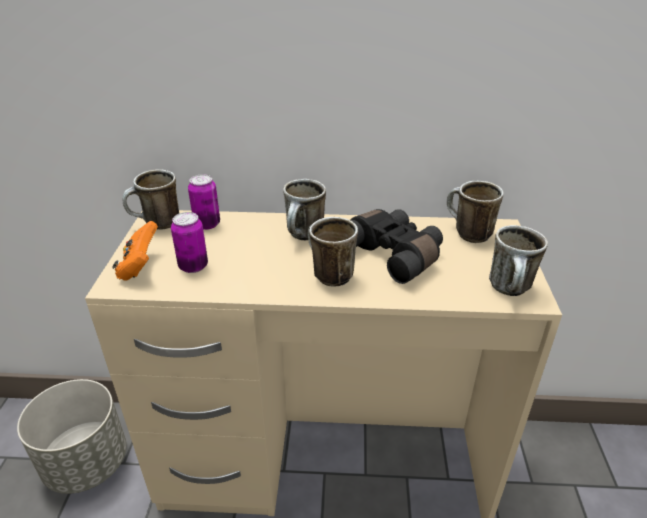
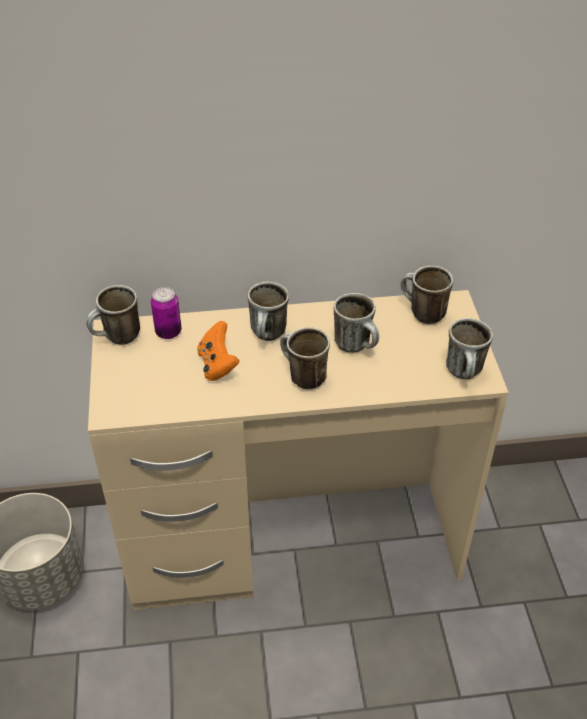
camera: 10 degrees left, 10 degrees up
(139, 267) = (124, 391): orange game controller -> orange game controller (217, 365)
(193, 266) = (174, 384): can -> none
(393, 254) = (357, 346): black binoculars -> mug

